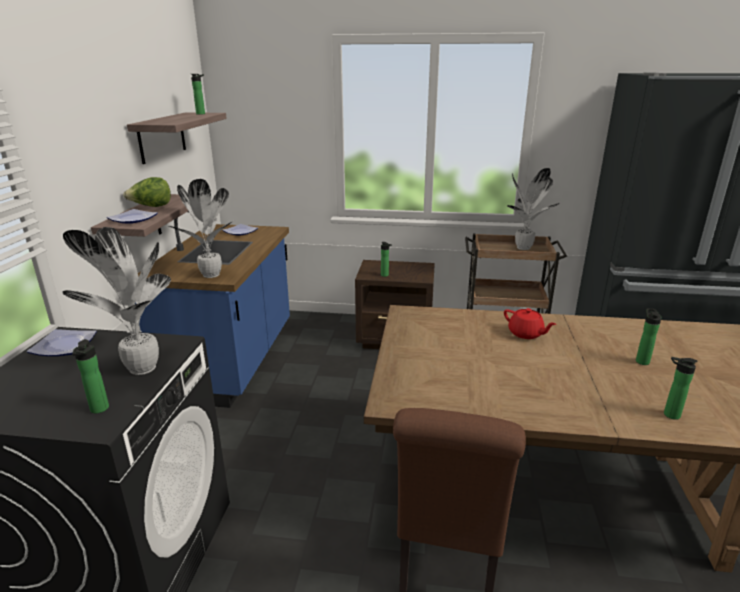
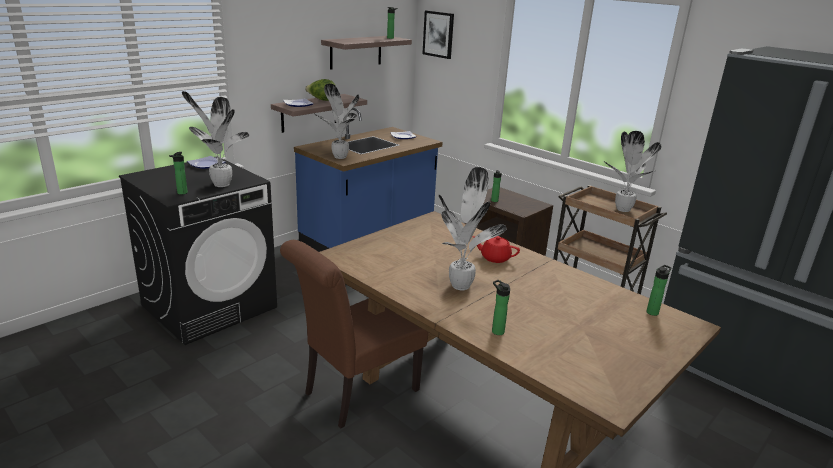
camera: 35 degrees right, 0 degrees up
(241, 104) = (438, 34): none -> picture
(526, 334) = (494, 258): red teapot -> red teapot turned 120 degrees clockwise
(556, 378) = (461, 285): none -> potted plant
(641, 360) = (549, 303): bottle -> bottle (653, 312)

